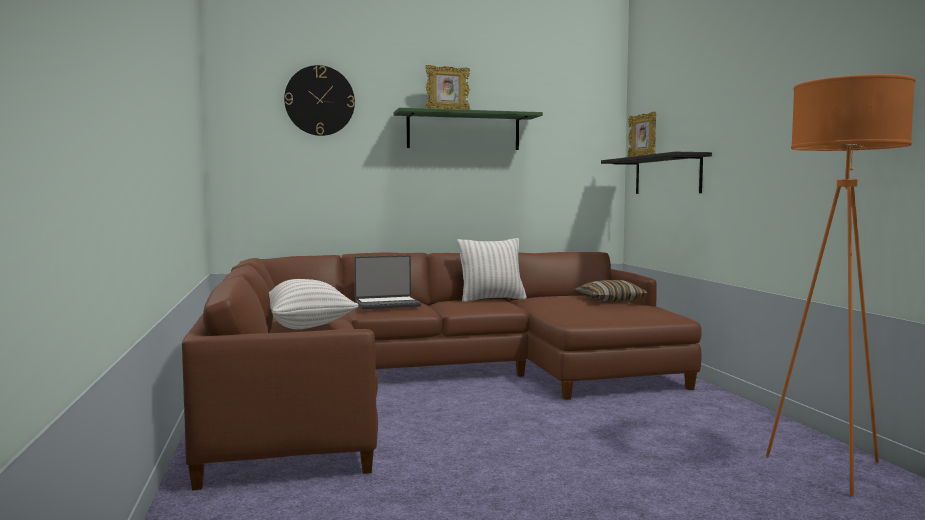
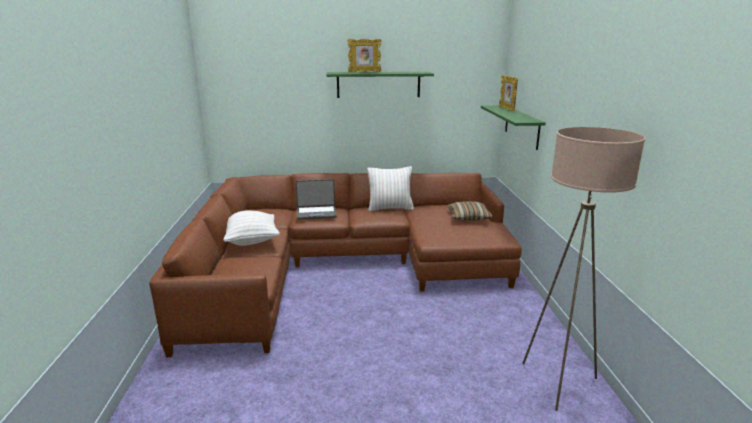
camera: 10 degrees right, 15 degrees up
(319, 100) = (274, 66): wall clock -> none
(667, 175) = (521, 126): black shelf -> green shelf
(831, 470) = (558, 383): orange floor lamp -> beige floor lamp

